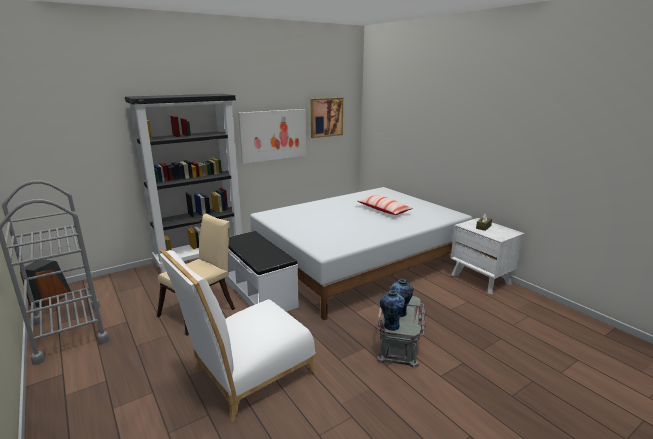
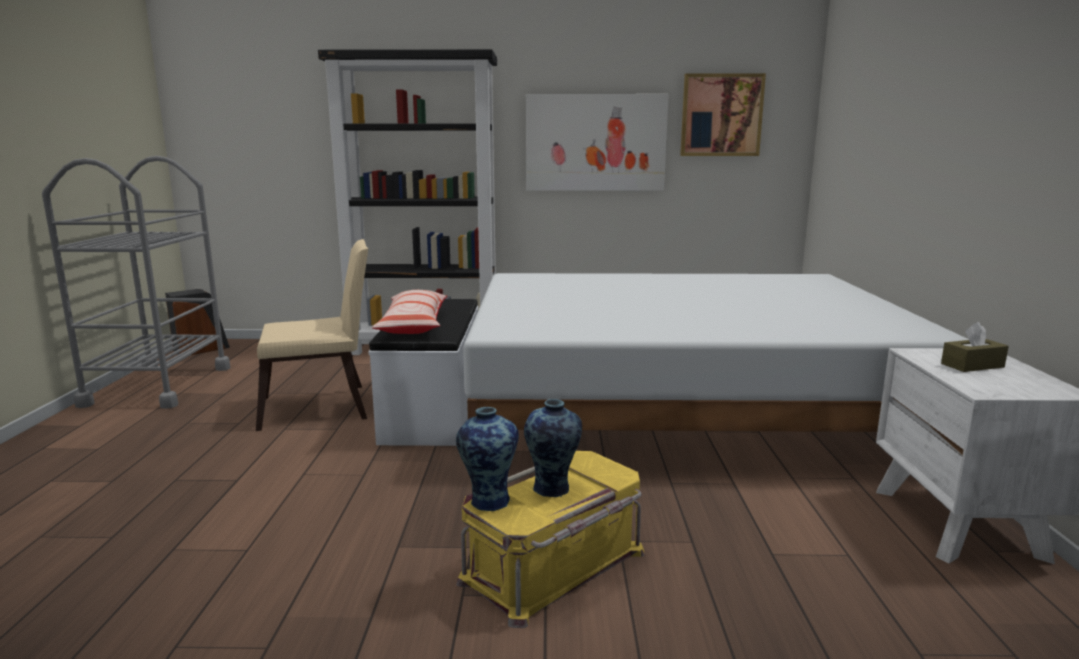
camera: 35 degrees right, 5 degrees down
(248, 375) = (236, 510): white chair -> none
(383, 210) = (749, 302): pillow -> pillow (413, 325)
(400, 342) = (555, 567): grey storage box -> yellow storage box

